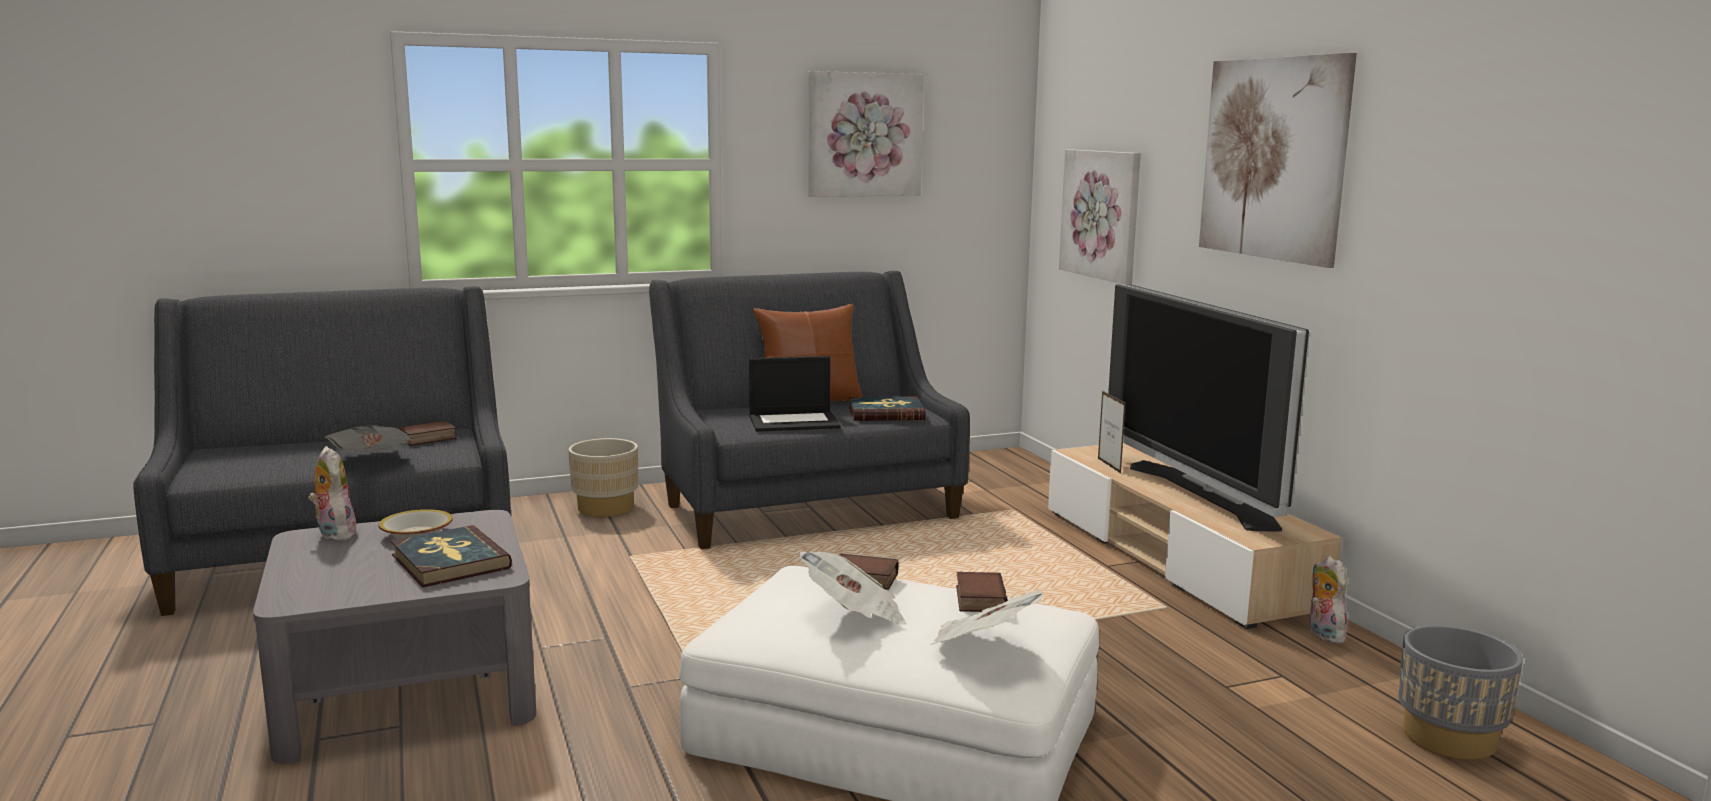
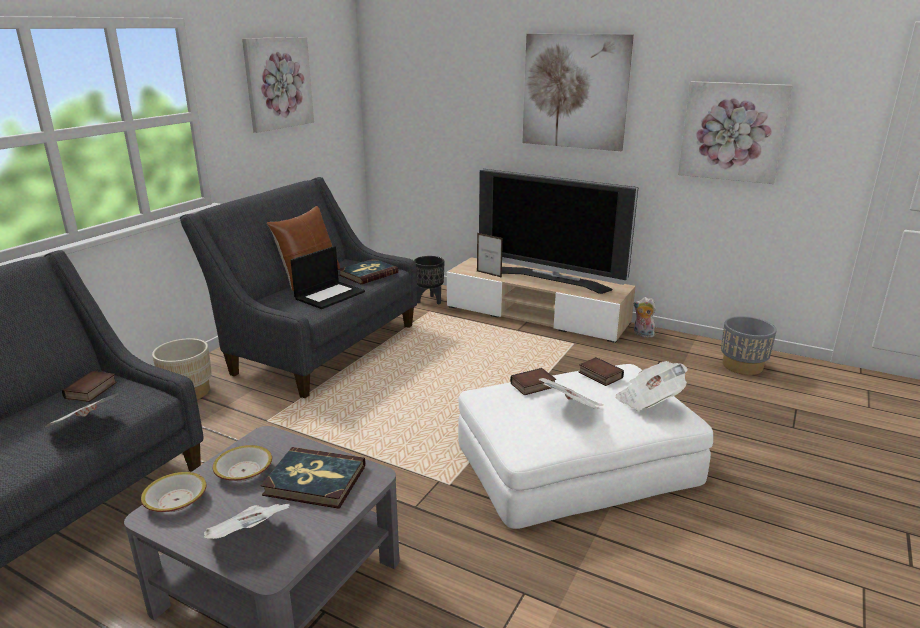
camera: 40 degrees left, 10 degrees up
(324, 577) = (250, 537): none -> newspaper
(334, 534) = (176, 500): plush toy -> bowl
(1039, 498) = (430, 300): none -> black planter
(1101, 214) = (433, 125): picture -> picture (732, 131)

